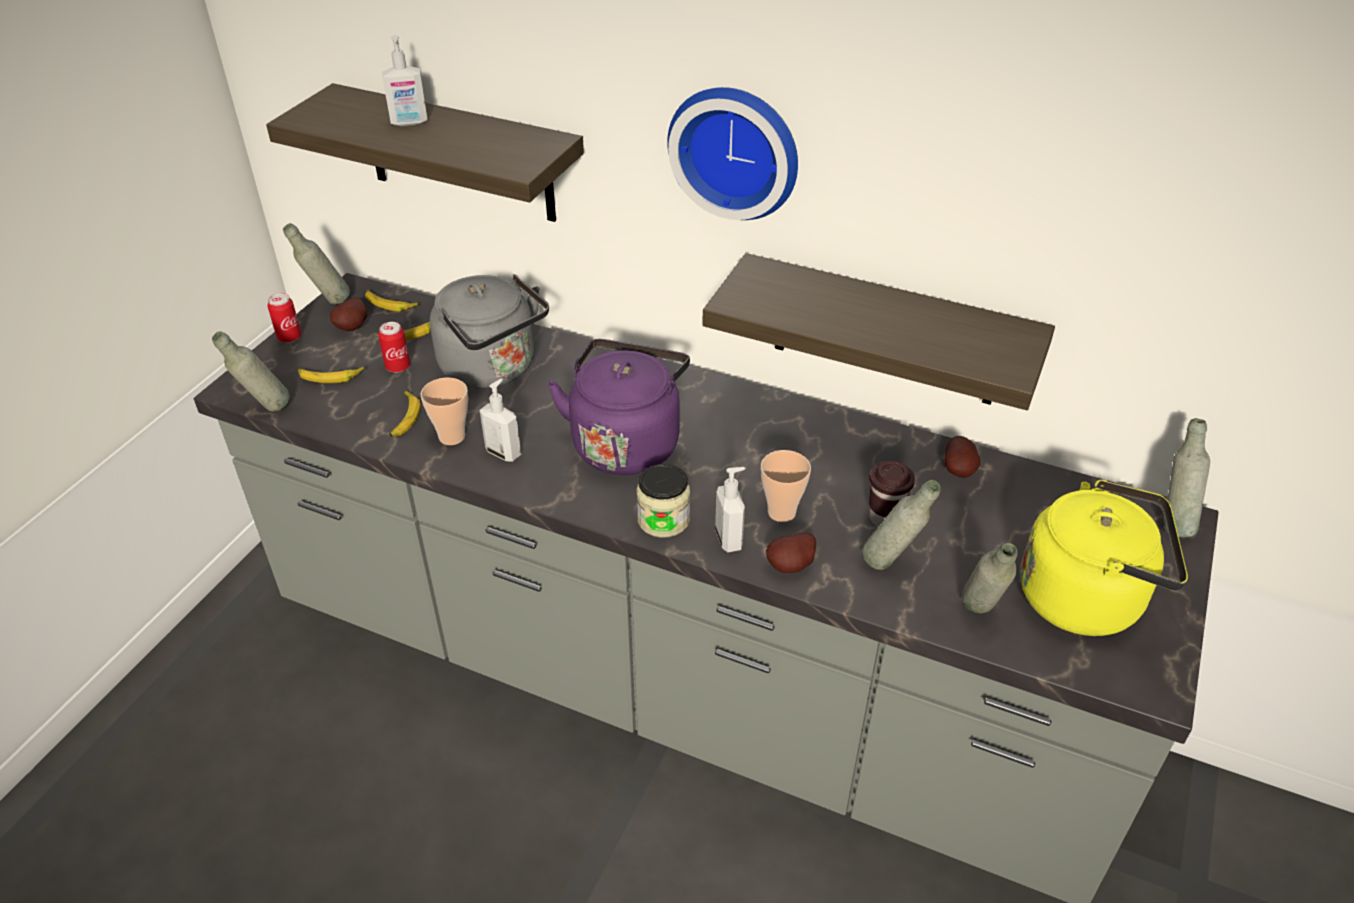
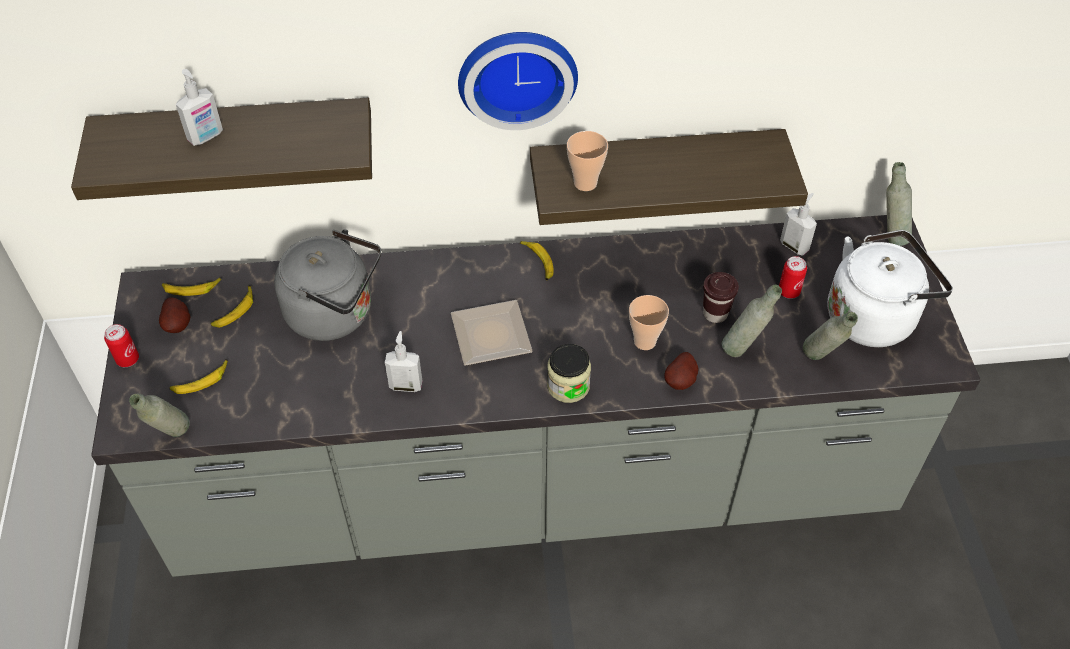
camera: 30 degrees left, 10 degrees up
(328, 303) = (132, 311): grey bottle -> none
(398, 367) = (252, 346): can -> can (789, 291)
(404, 418) = (299, 391): banana -> banana (538, 262)
(452, 437) = (353, 390): cup -> cup (585, 183)
(626, 442) = (493, 333): purple kettle -> plate
(730, 539) = (625, 379): soap dispenser -> soap dispenser (794, 246)
(959, 471) = (738, 253): potato -> none
(1087, 598) = (874, 316): yellow kettle -> white kettle

